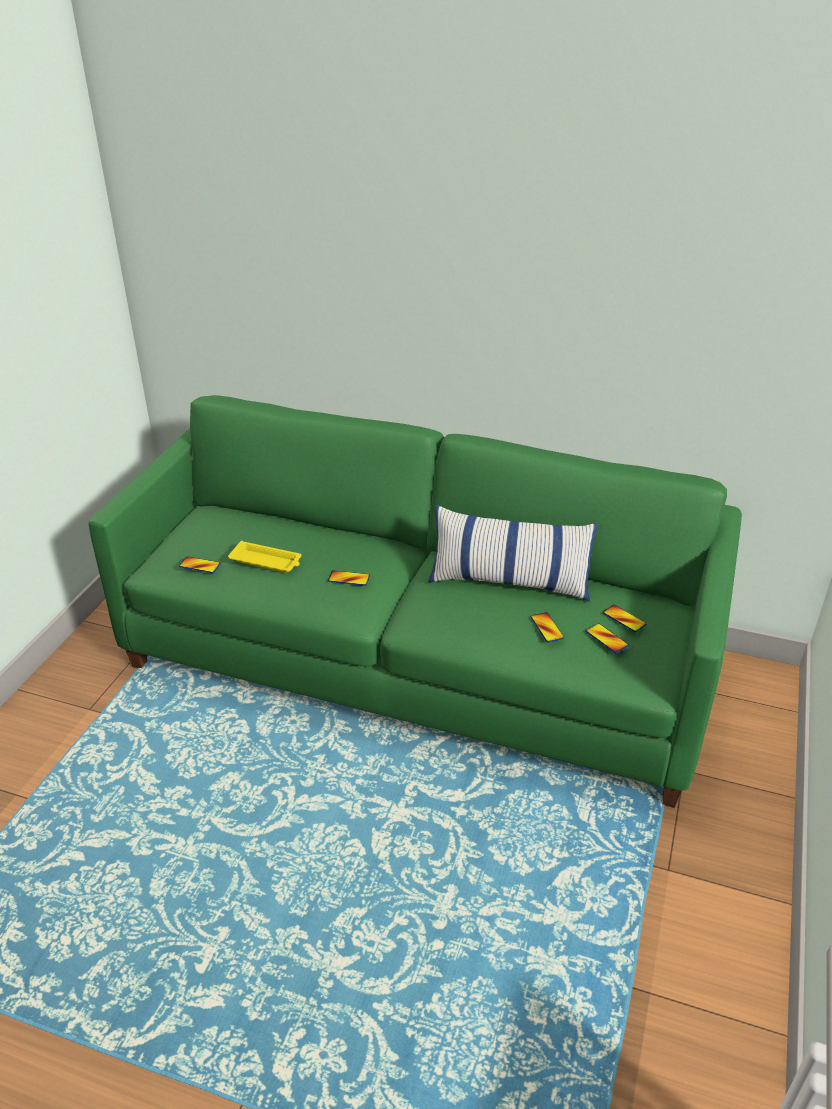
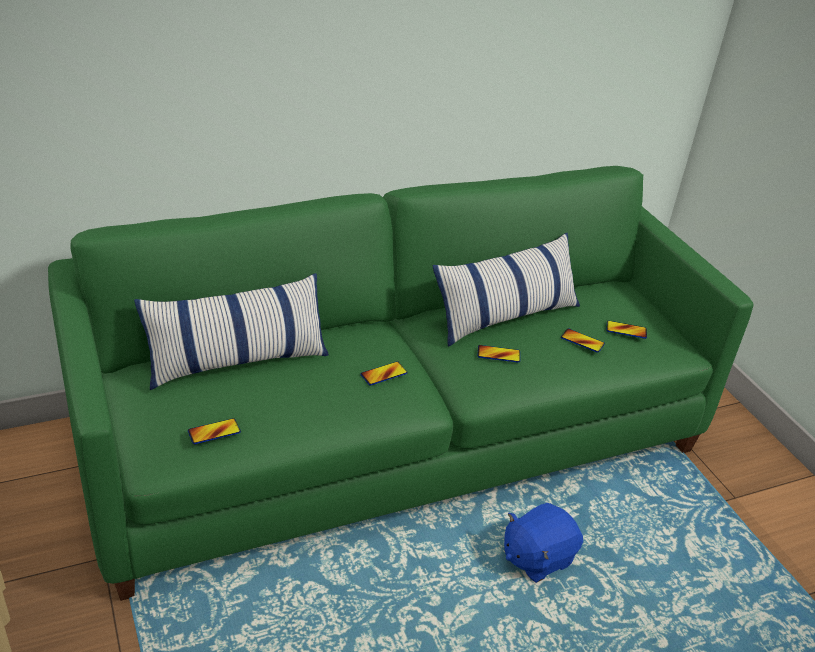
camera: 45 degrees left, 0 degrees up
(266, 561) = (284, 394): yellow tray -> none
(271, 528) = (237, 360): none -> pillow
(419, 802) = (536, 557): none -> blue plush toy
(624, 619) = (616, 309): phone -> phone (498, 354)

